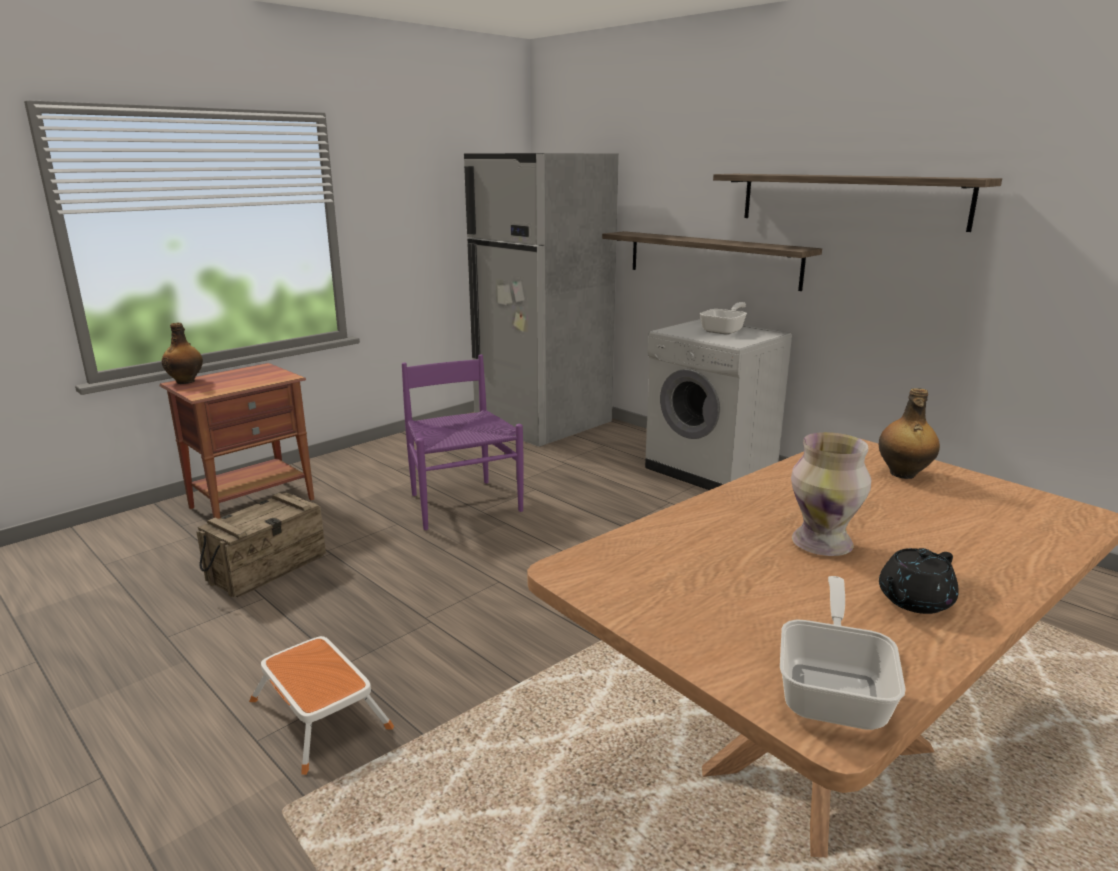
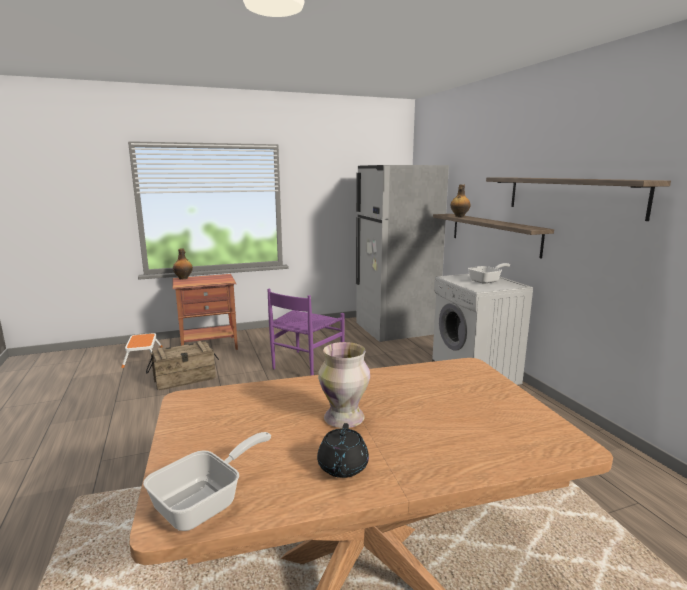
camera: 25 degrees right, 5 degrees down
(319, 714) = (136, 456): orange step ladder -> orange step ladder (142, 356)
(462, 503) = (306, 366): purple chair -> purple chair turned 150 degrees counterclockwise
(903, 474) = (474, 389): bottle -> bottle (459, 216)
(913, 600) = (342, 467): black teapot -> black teapot turned 75 degrees counterclockwise

